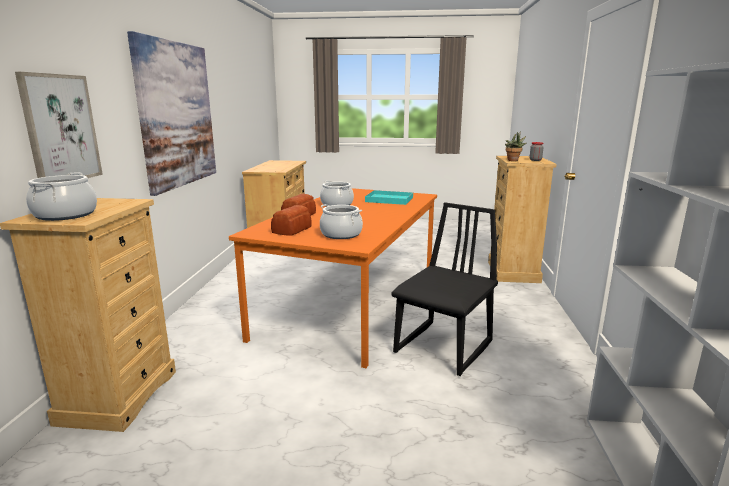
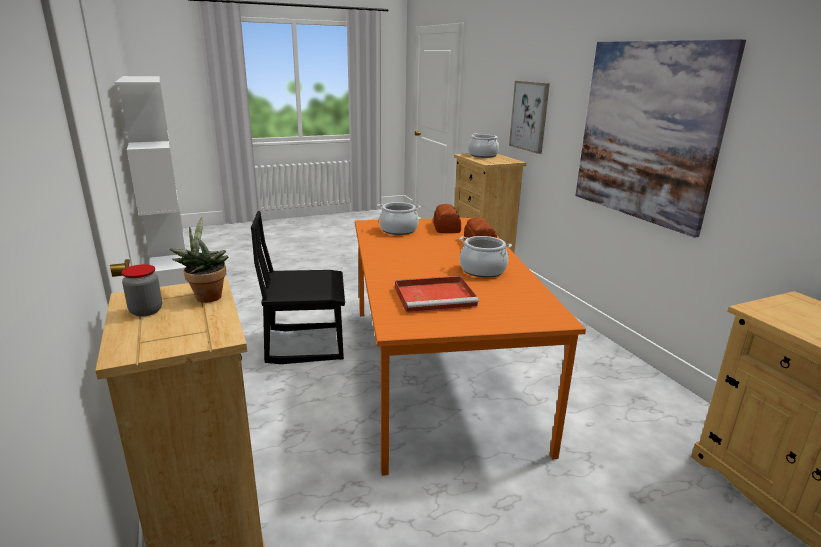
camera: 150 degrees right, 5 degrees up
(388, 200) = (436, 297): turquoise tray -> red tray
(444, 348) = (305, 344): black chair -> black chair turned 75 degrees clockwise

